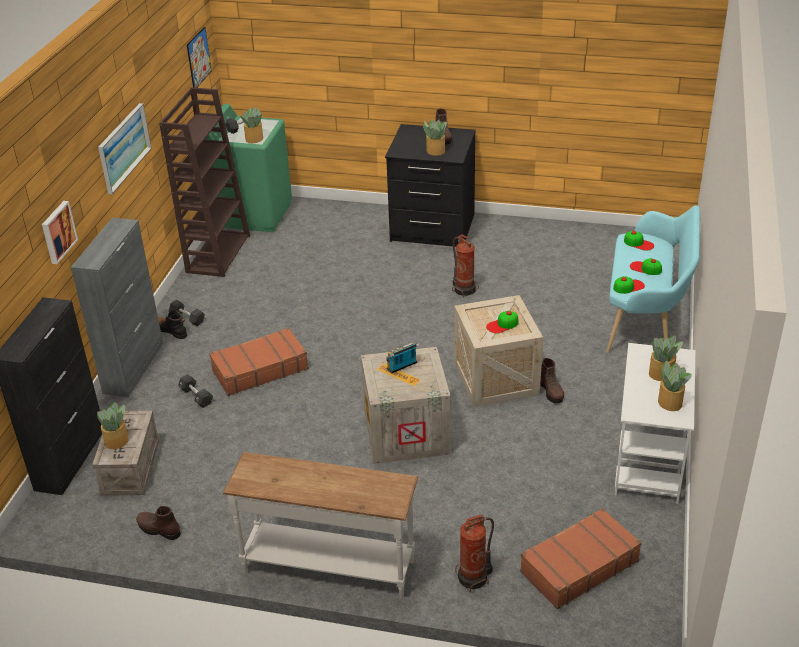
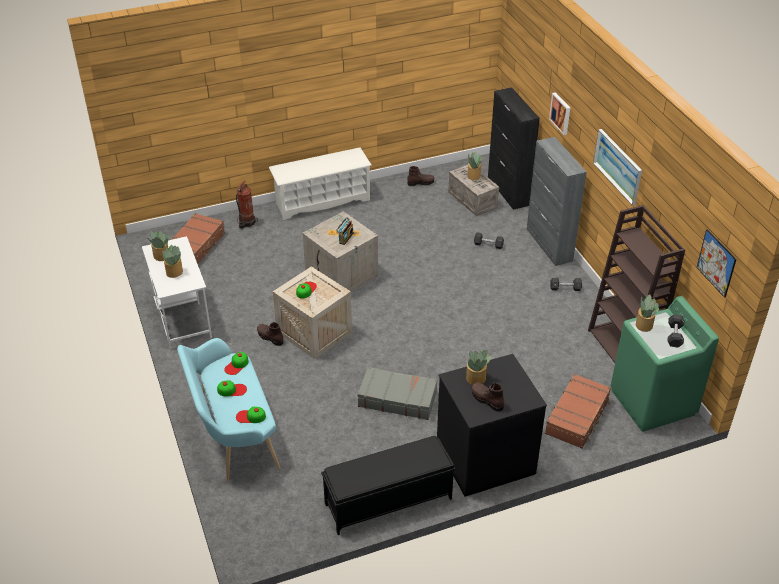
camera: 145 degrees right, 5 degrees up
(171, 331) = (562, 275): black boot -> none
(259, 369) = (472, 275): brown suitcase -> brown suitcase (577, 417)
(329, 565) = (322, 201): white console table -> white shoe rack
(464, 289) = (397, 399): fire extinguisher -> grey suitcase
(538, 230) = (387, 501): none -> black bench

